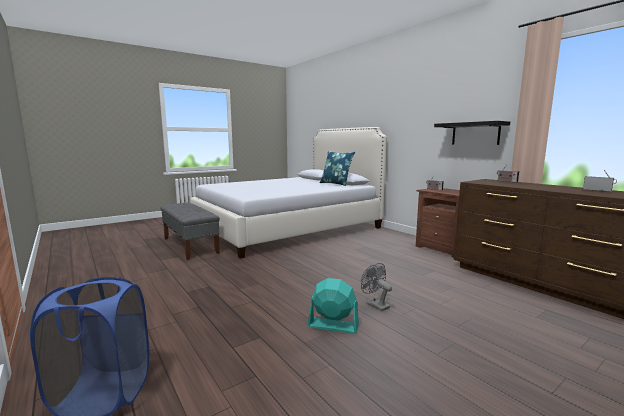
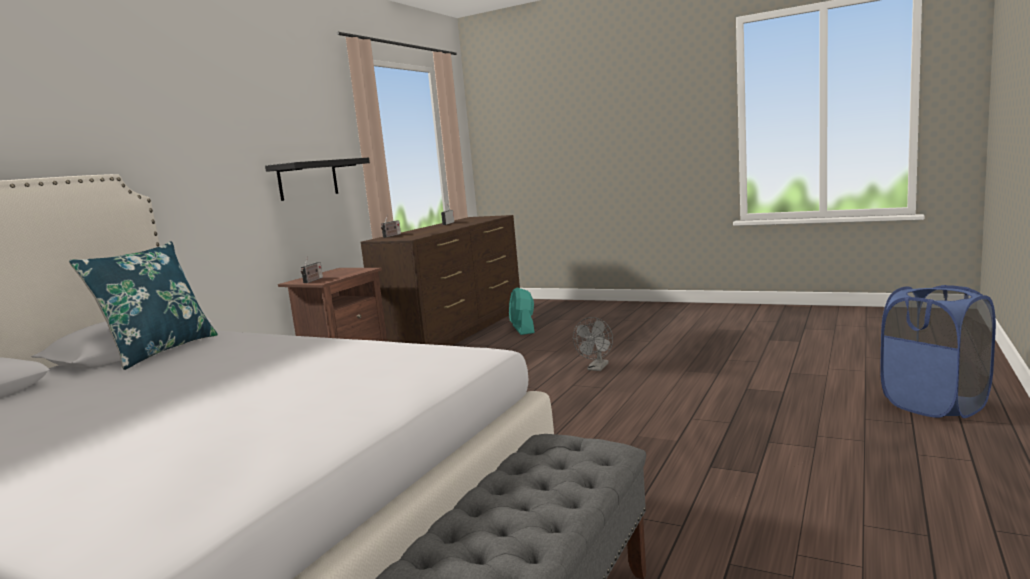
camera: 115 degrees left, 0 degrees up
(332, 325) = (670, 372): turquoise fan -> turquoise fan (523, 329)

